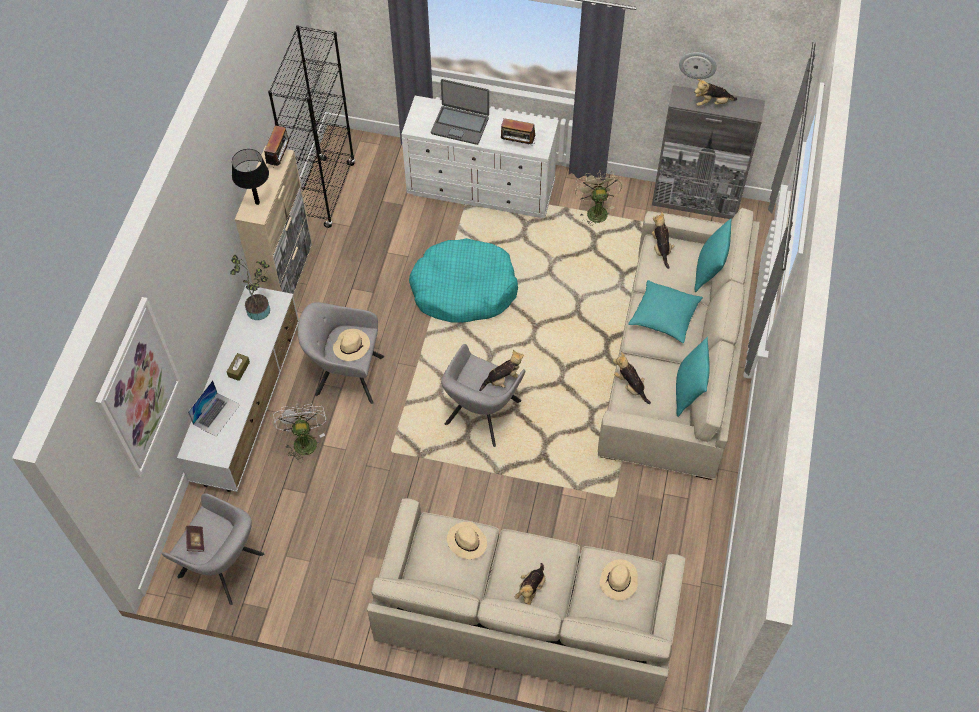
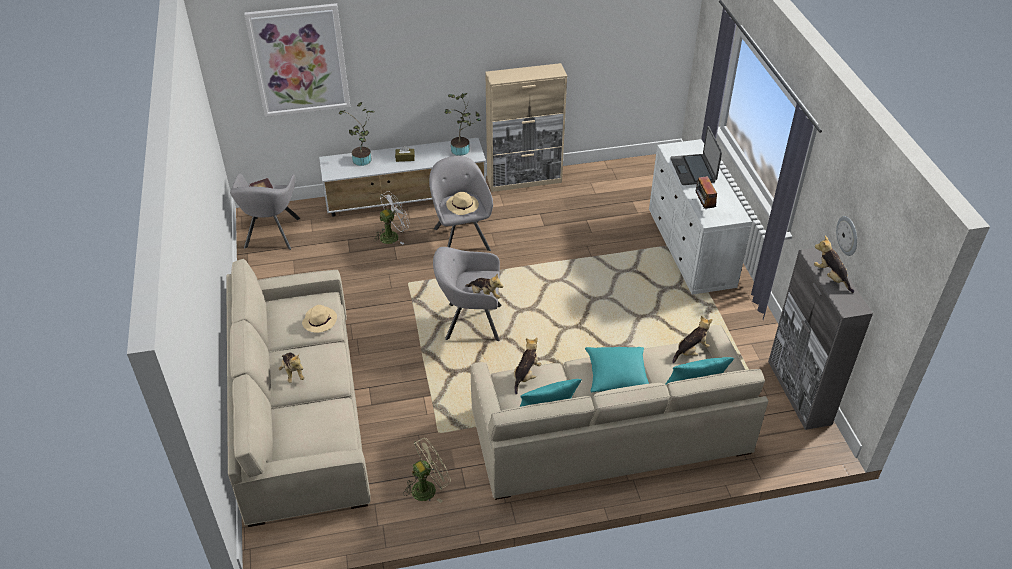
camera: 65 degrees right, 15 degrees down
(216, 414) = (362, 161): laptop -> potted plant
(257, 203) = (506, 75): black table lamp -> none
(279, 158) = (554, 72): radio -> none
(325, 193) = (615, 171): black bookcase -> none
(463, 289) = (583, 272): turquoise dog bed -> none
(531, 589) = (293, 373): plush toy -> plush toy turned 120 degrees counterclockwise
(595, 210) = (728, 326): beige fan -> beige fan (428, 487)
(619, 581) = (323, 427): beige hat -> none

